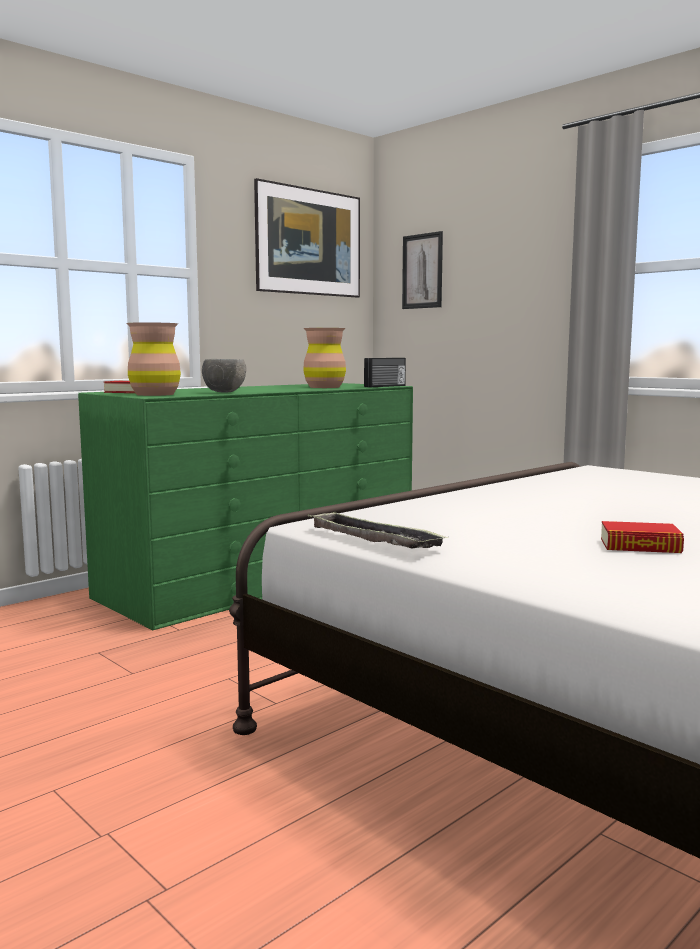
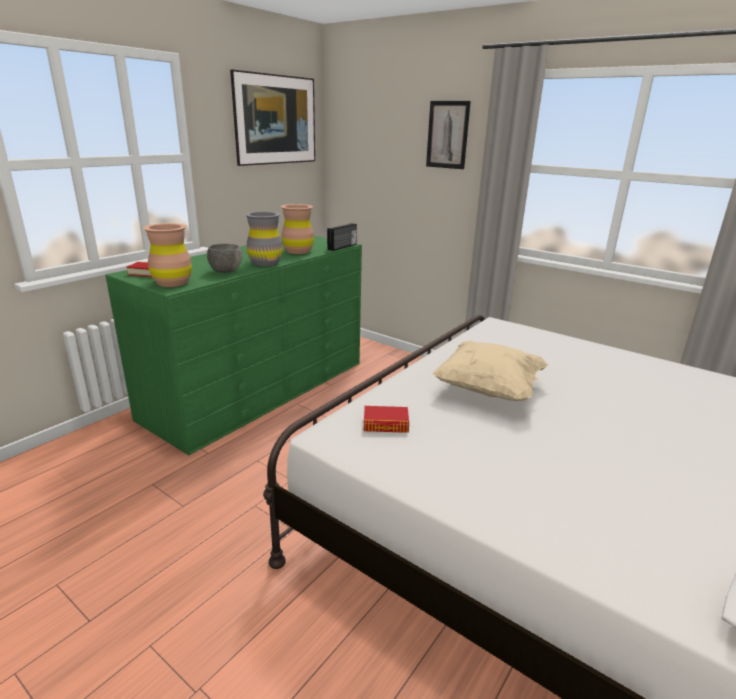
camera: 10 degrees left, 15 degrees up
(277, 390) = (265, 263): none -> grey vase
(373, 539) = (375, 461): tray -> none
(422, 271) = (364, 144): picture -> picture (447, 135)
(558, 504) = (488, 389): none -> beige pillow
(640, 546) = (559, 458): book -> book (385, 424)

